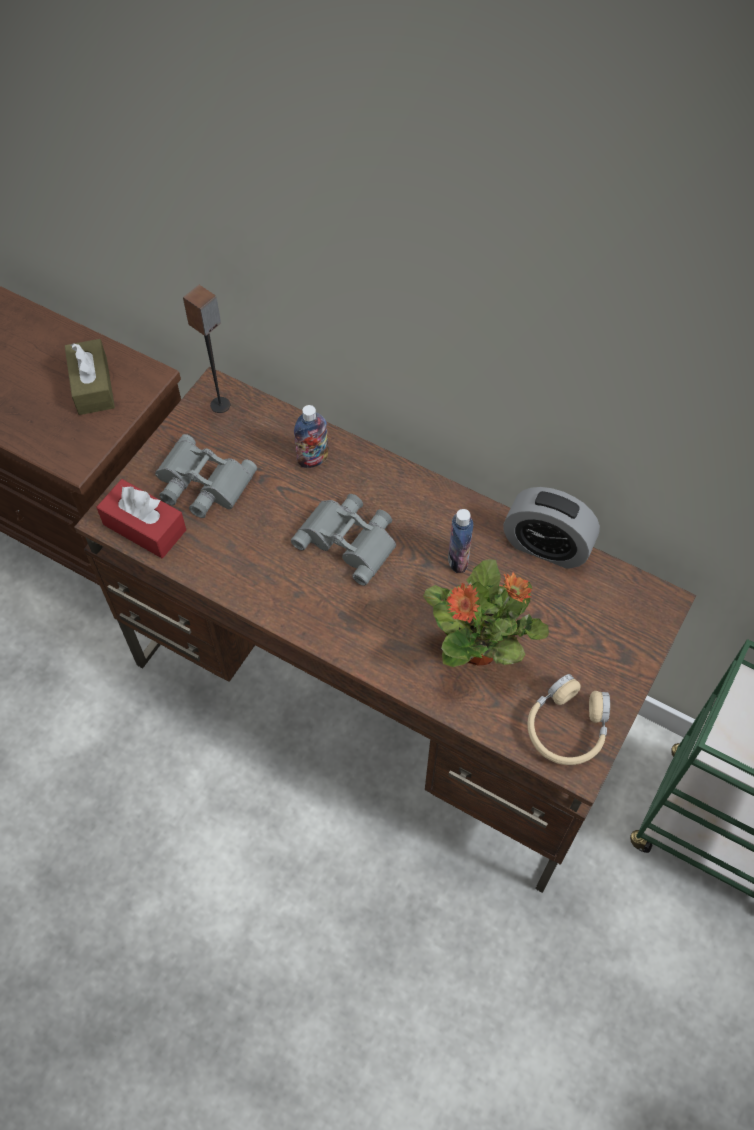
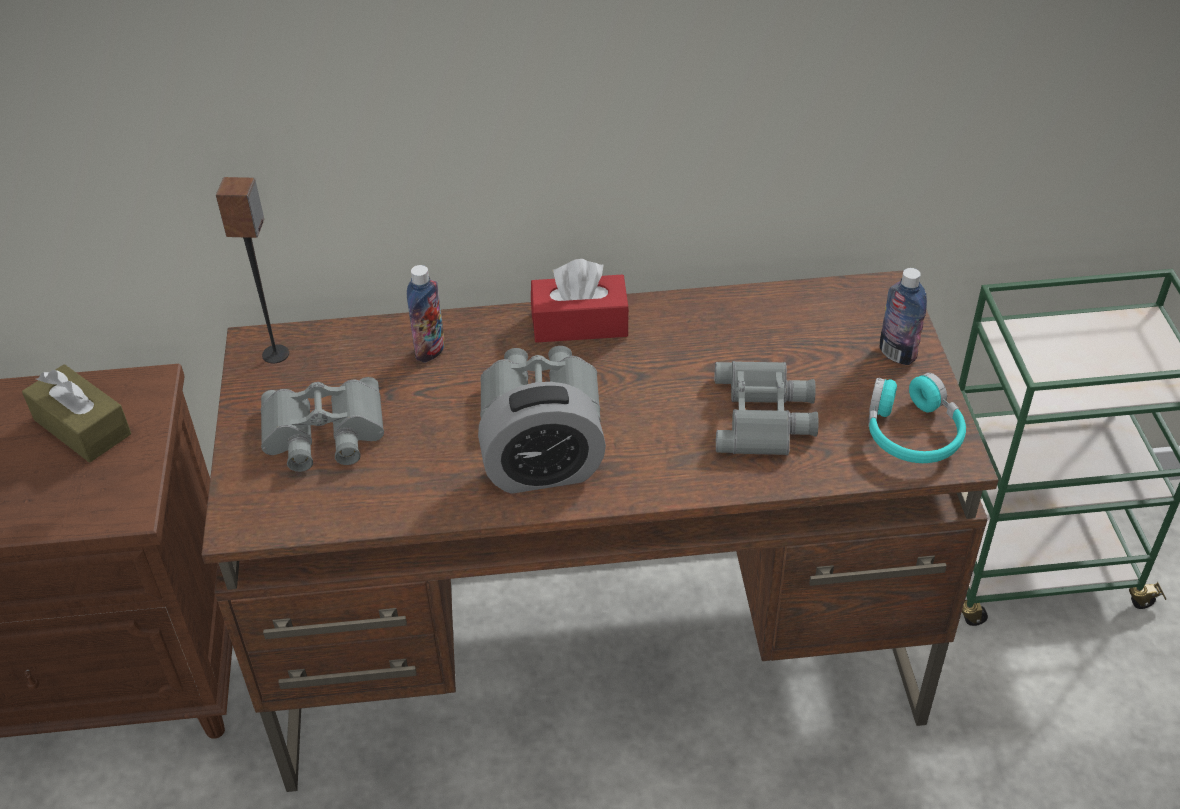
camera: 35 degrees left, 15 degrees down
(144, 527) = (293, 508): red tissue box -> red tissue box (580, 323)
(458, 560) = (667, 356): bottle -> bottle (897, 353)
(480, 648) = (765, 416): potted plant -> grey binoculars
(546, 546) = (740, 302): alarm clock -> alarm clock (543, 472)
(567, 727) = (911, 433): beige headphones -> turquoise headphones

